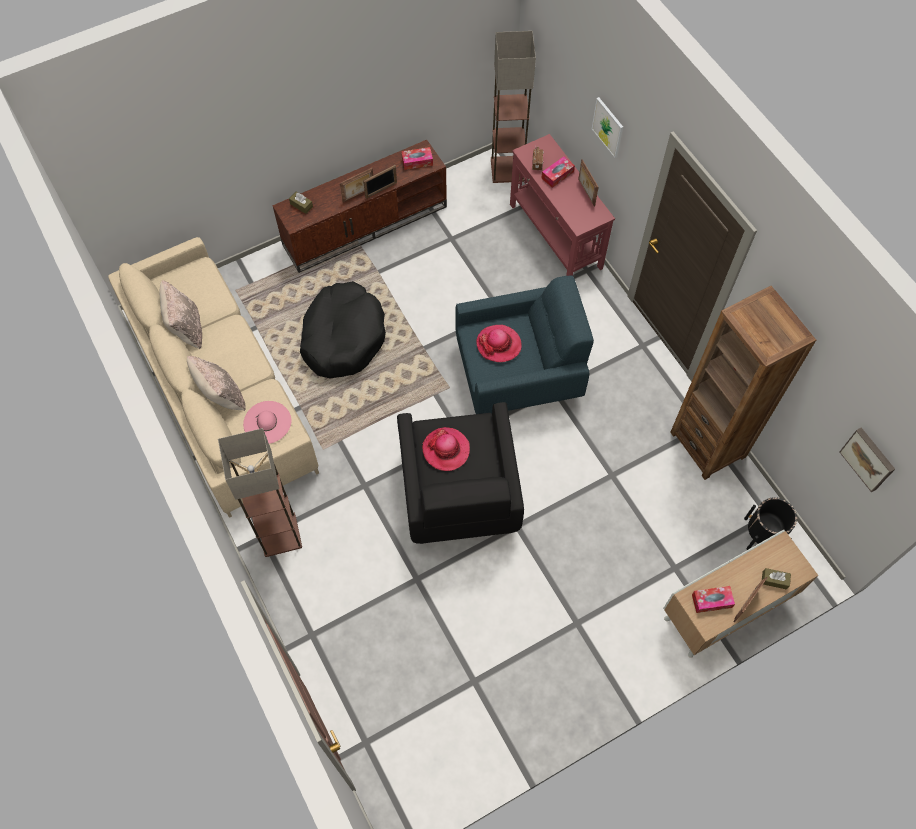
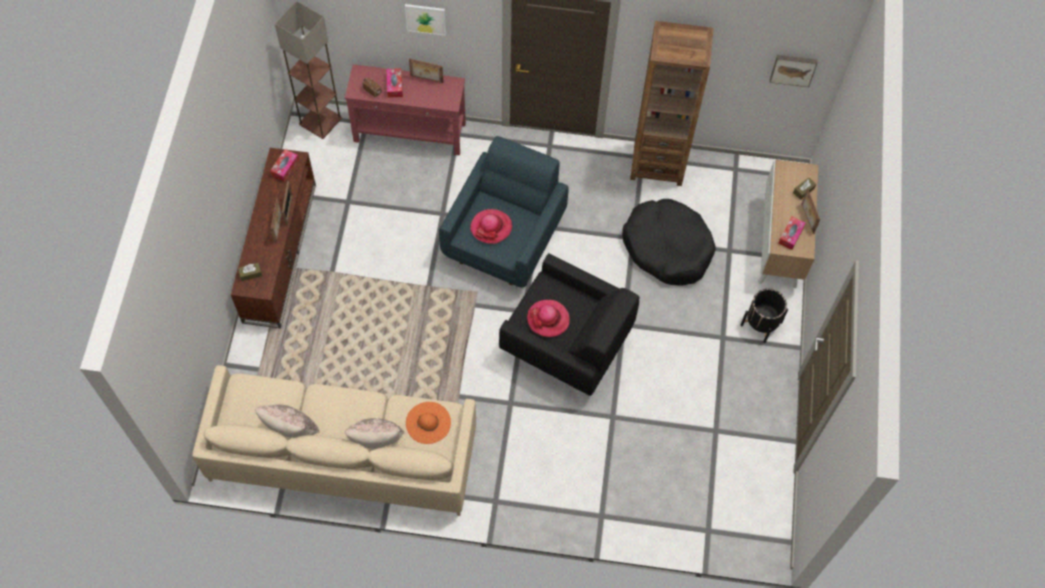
camera: 55 degrees left, 0 degrees up
(267, 422) = (428, 422): pink hat -> orange hat
(279, 534) = (503, 488): floor lamp -> none
(343, 337) = (369, 335): black dog bed -> black dog bed (667, 247)
(762, 534) = (746, 182): black planter -> black planter (761, 323)

